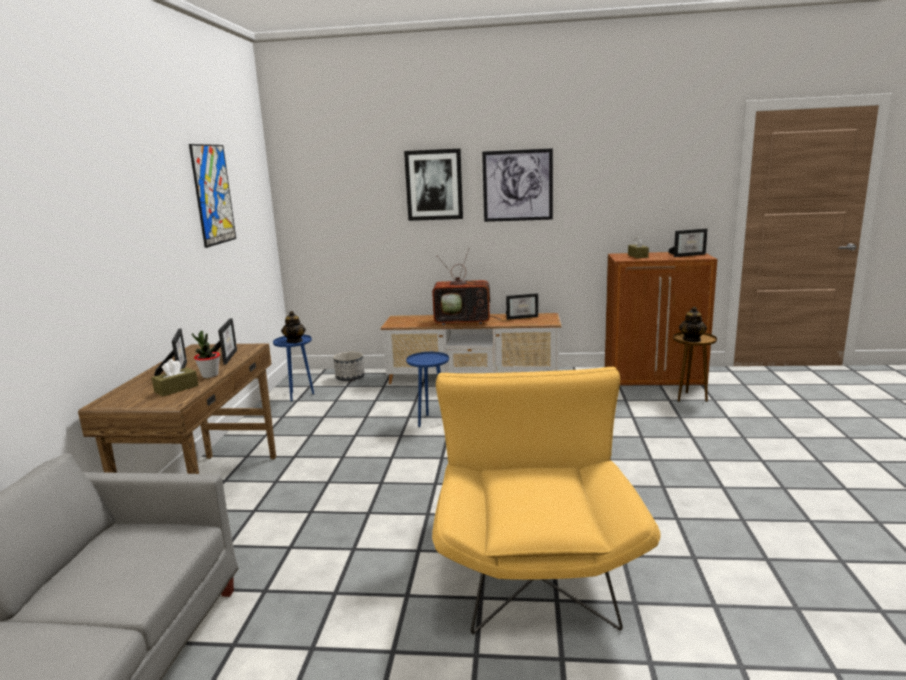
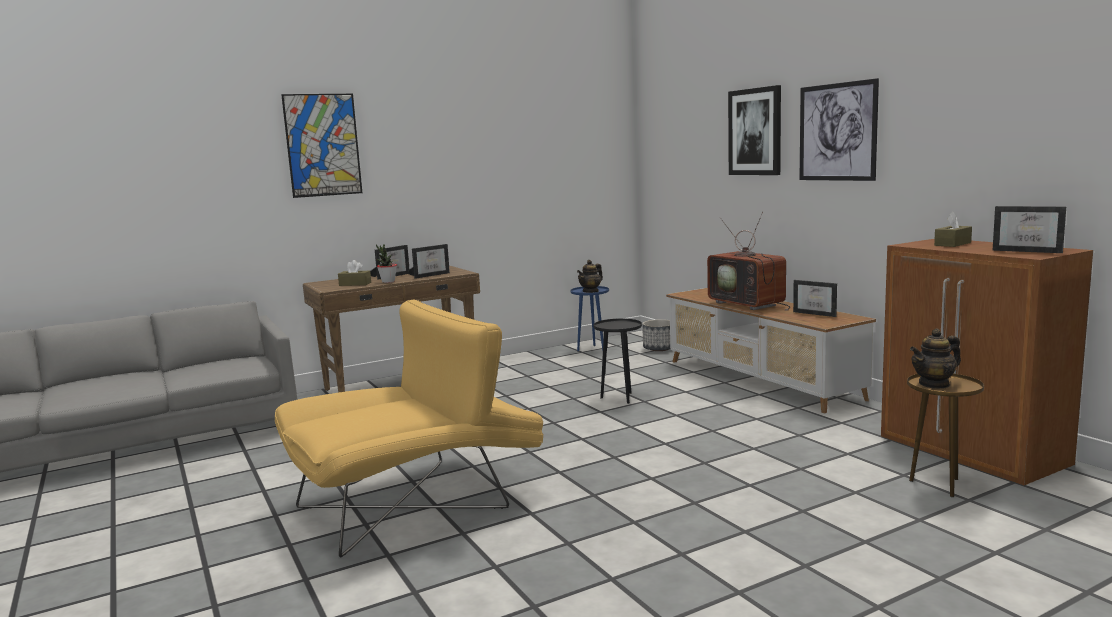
camera: 55 degrees right, 5 degrees down
(213, 194) = (519, 140): picture -> picture (323, 145)
(431, 421) = (620, 398): blue side table -> black side table

